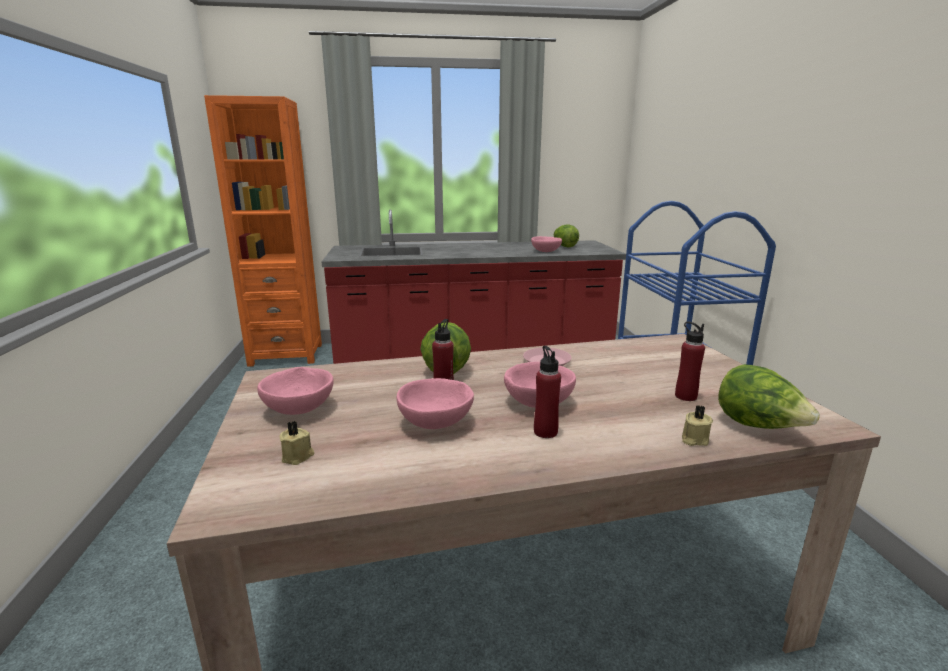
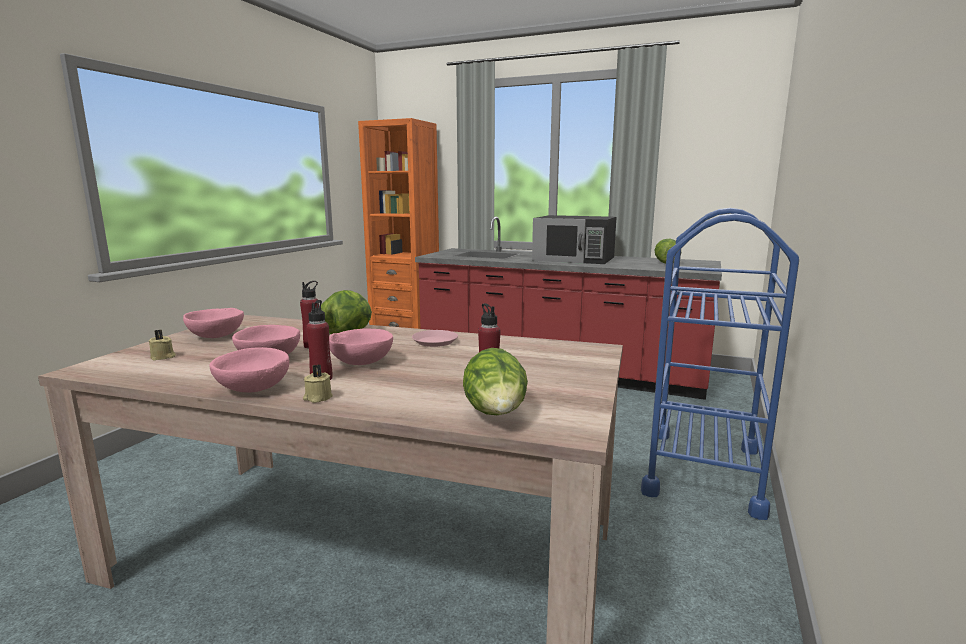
camera: 30 degrees right, 5 degrees down
(484, 249) = (574, 259): none -> black microwave
(545, 252) = (631, 265): pink bowl -> pink bowl (252, 389)
(693, 439) = (414, 408): beige candle -> beige candle (317, 398)

